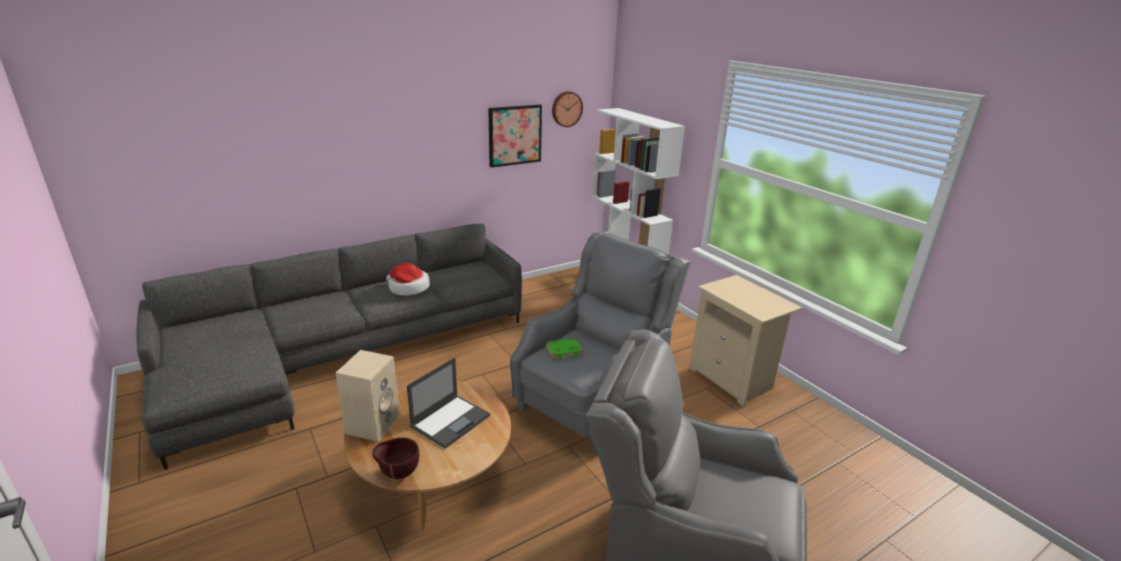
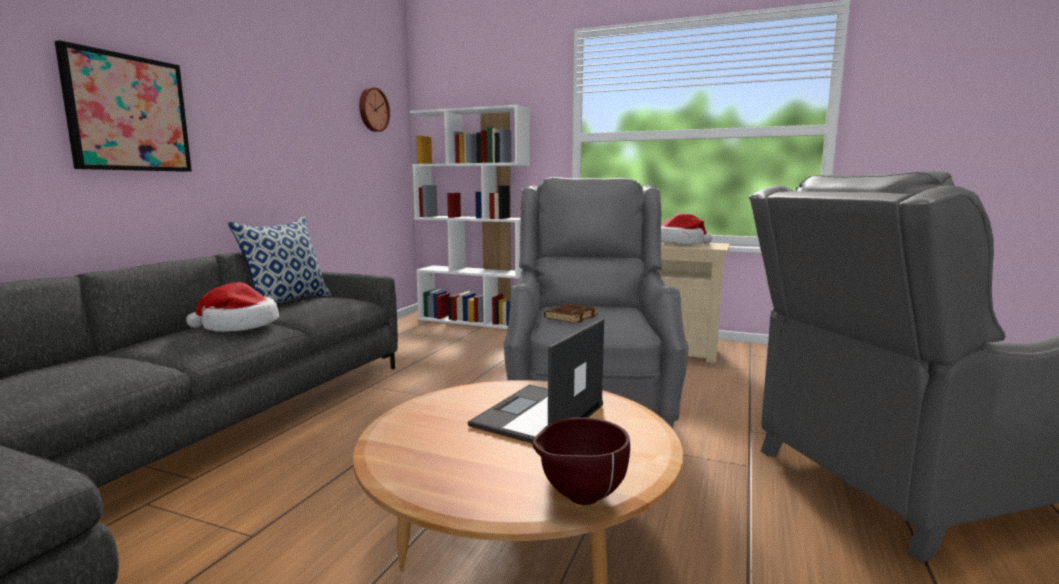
camera: 35 degrees left, 15 degrees down
(373, 423) = (414, 462): beige speaker -> none
(451, 420) = (538, 416): laptop -> laptop turned 150 degrees counterclockwise
(458, 266) = (287, 302): none -> pillow
(514, 135) = (323, 130): picture -> picture (128, 113)
(564, 350) = (570, 317): green book -> brown book
(749, 295) = (680, 244): none -> hat

